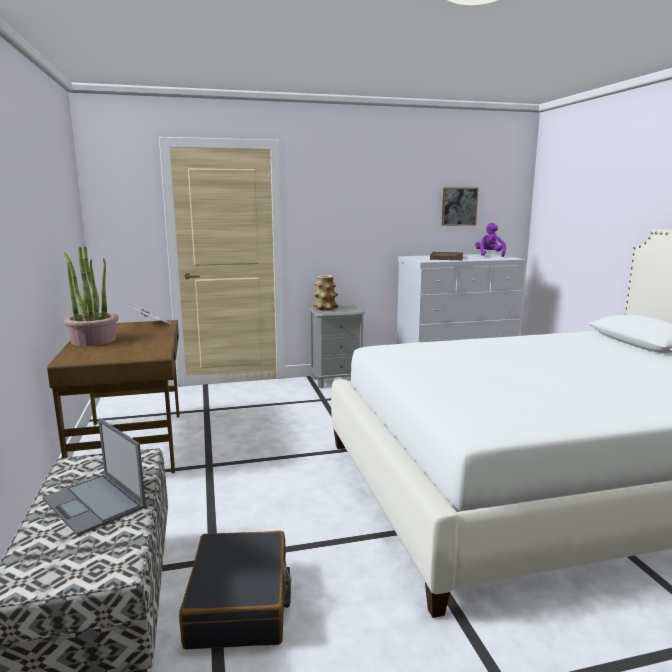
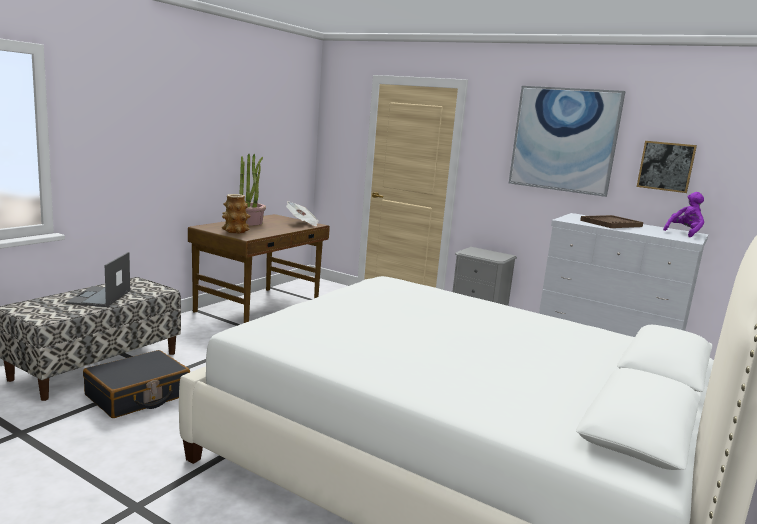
camera: 45 degrees right, 0 degrees up
(325, 308) = (477, 251): vase -> vase (235, 231)
(380, 193) = (564, 140): none -> picture

